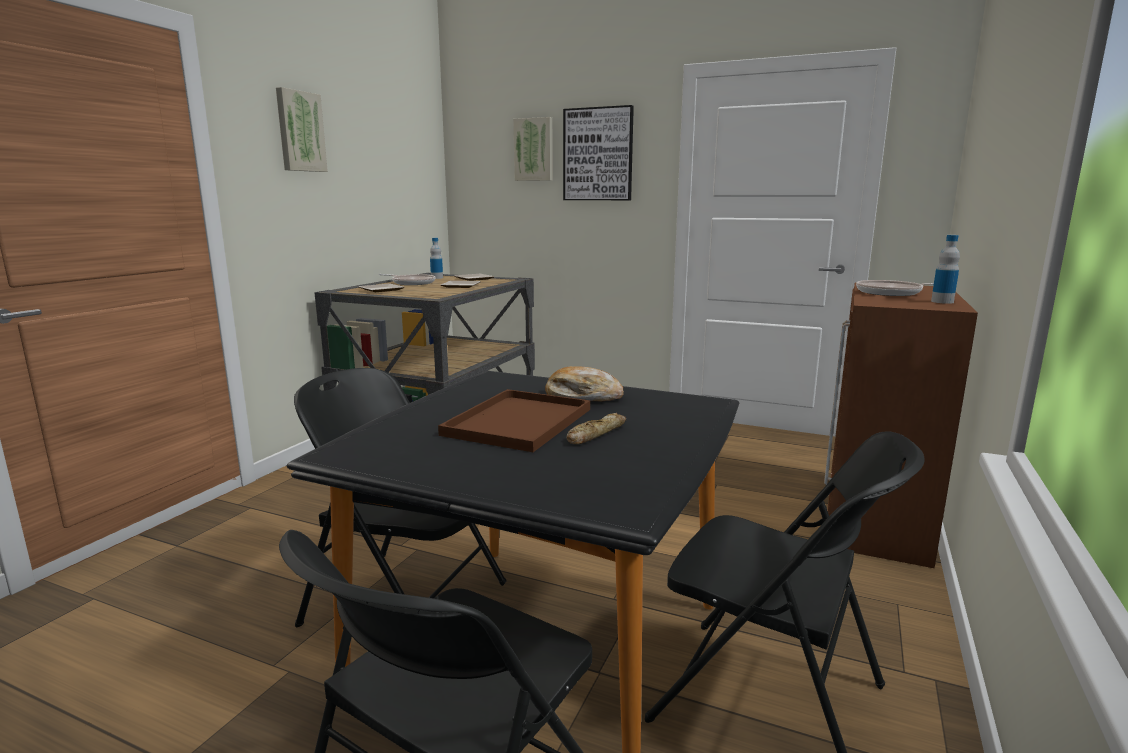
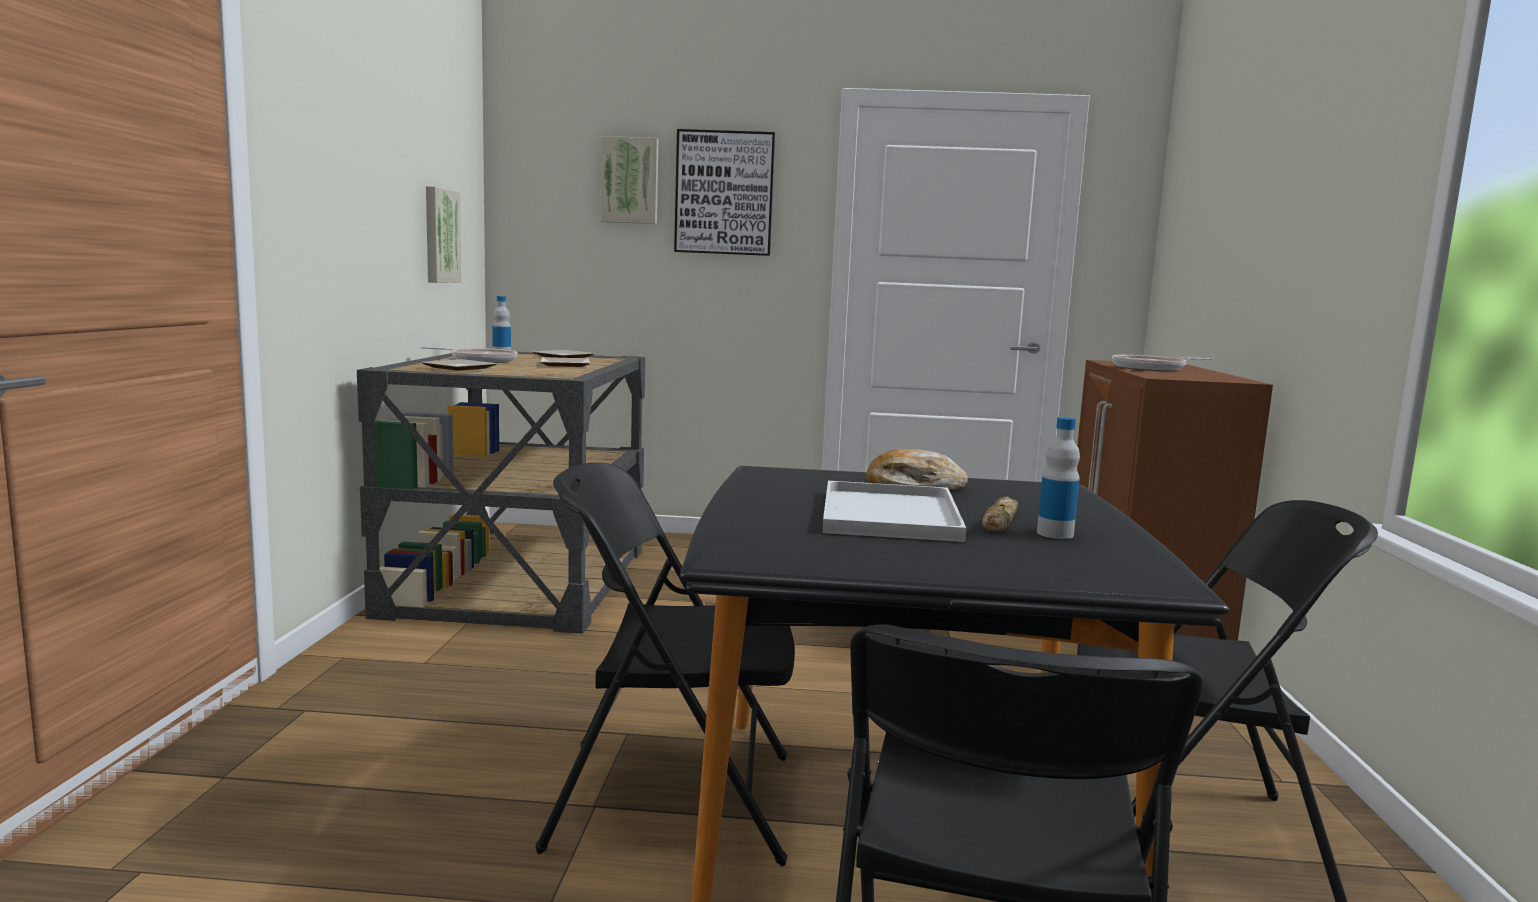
camera: 20 degrees left, 5 degrees down
(300, 131) = (342, 125): picture -> picture (439, 236)
(518, 423) = (892, 515): brown tray -> white tray
(942, 302) = (1218, 376): bottle -> bottle (1055, 534)

